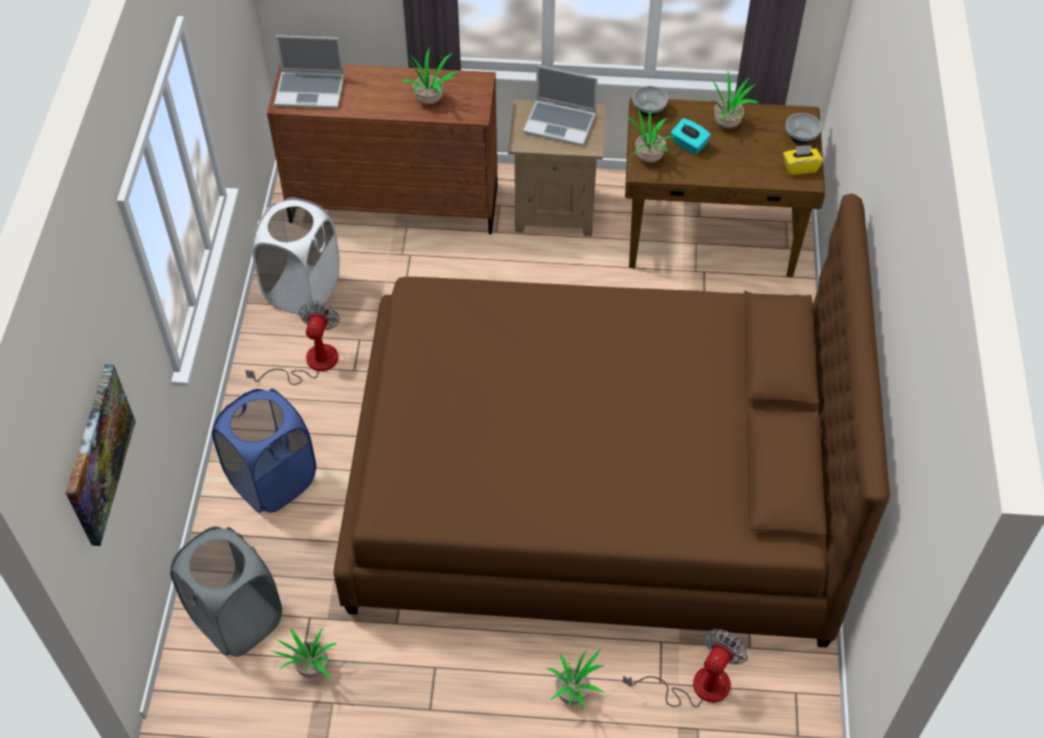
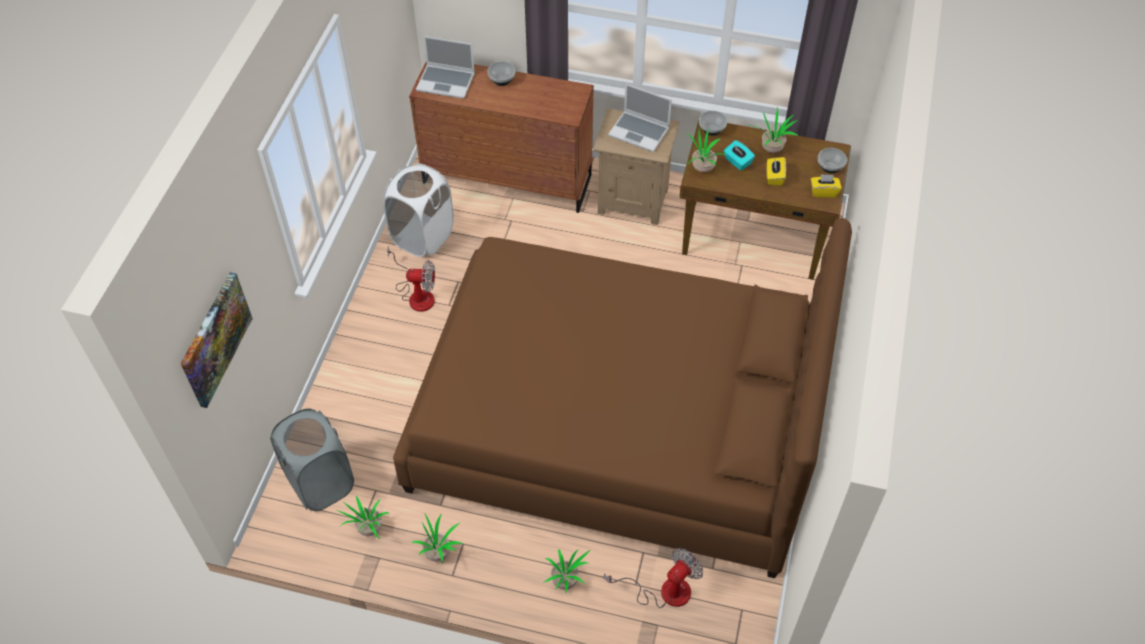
camera: 10 degrees right, 0 degrees up
(273, 480) = (369, 381): blue laundry basket -> none
(310, 363) = (416, 294): fan -> fan turned 75 degrees clockwise
(379, 81) = (501, 81): none -> bowl
(430, 99) = (537, 100): potted plant -> potted plant (439, 552)
(737, 157) = (774, 177): none -> yellow tissue box

